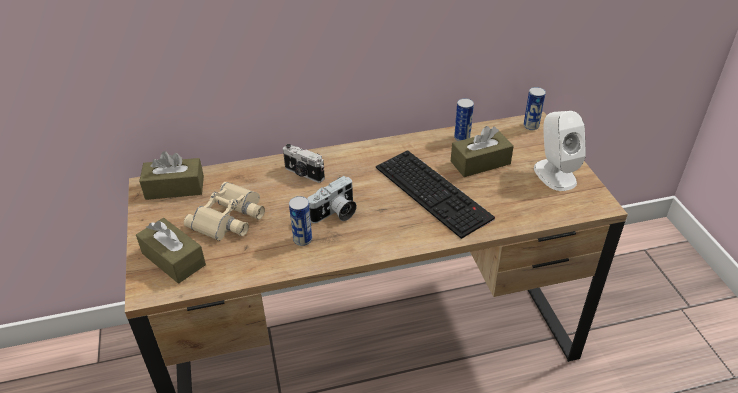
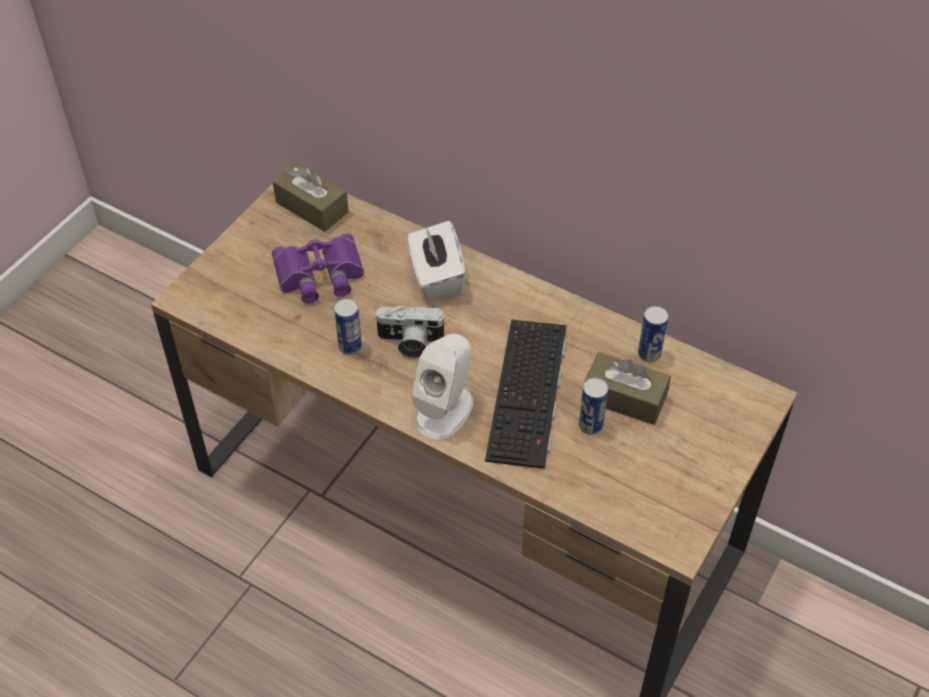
camera: 45 degrees right, 10 degrees up
(173, 259) = (232, 283): brown tissue box -> none
(230, 217) = (319, 275): beige binoculars -> purple binoculars
(303, 174) = (436, 276): camera -> white tissue box
(531, 126) = (750, 399): can -> can (590, 425)
(554, 174) = (684, 474): white speaker -> white speaker (444, 410)

